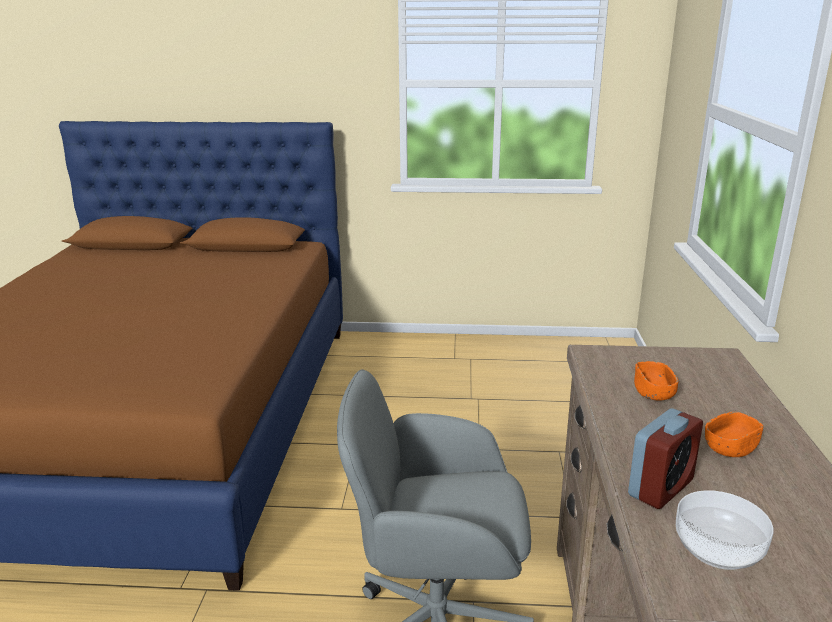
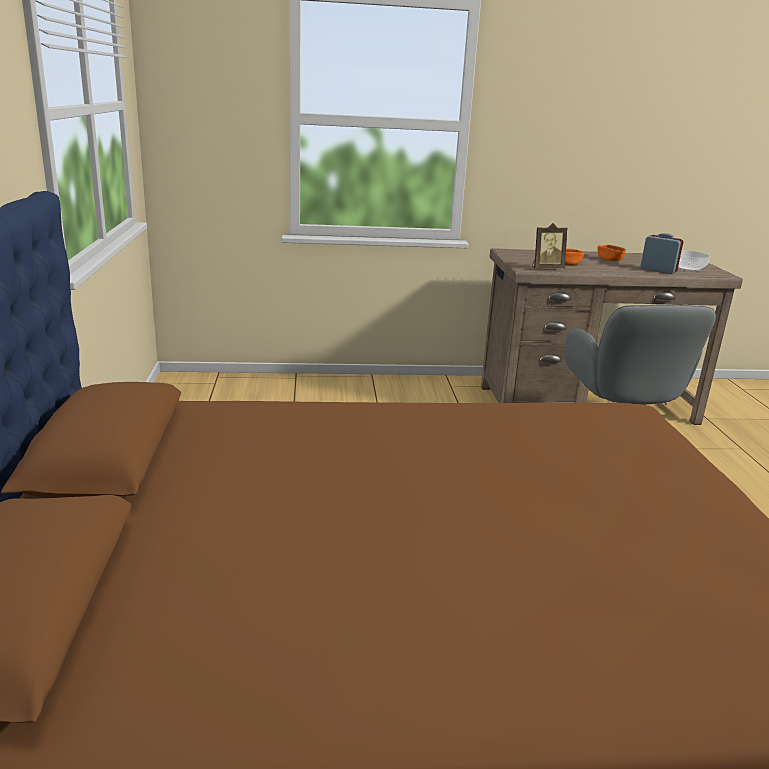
camera: 100 degrees left, 0 degrees up
(603, 368) = (546, 268): none -> picture frame

